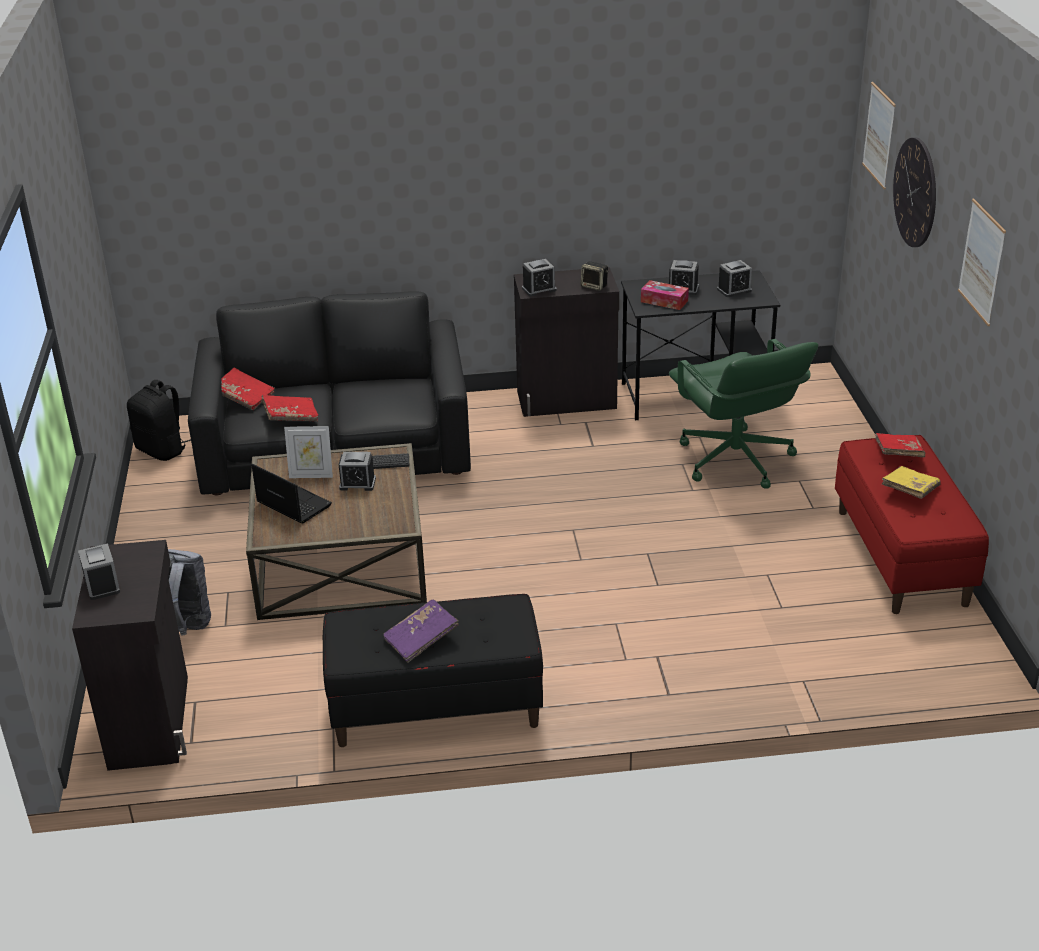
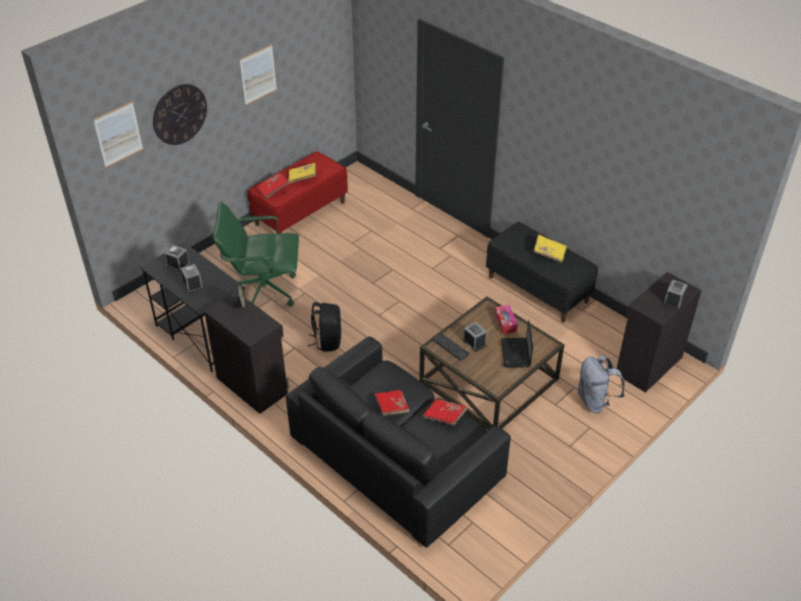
camera: 130 degrees left, 10 degrees up
(162, 450) = (484, 543): black backpack -> black backpack (327, 341)
(244, 397) = (448, 454): red book -> red book (391, 407)
(311, 475) = (487, 365): picture frame -> none
(421, 639) = (549, 253): purple book -> yellow book
(539, 289) = (262, 323): alarm clock -> none
(664, 301) = (216, 284): tissue box -> tissue box (505, 322)
(735, 461) = (263, 290): green office chair -> green office chair turned 120 degrees counterclockwise

